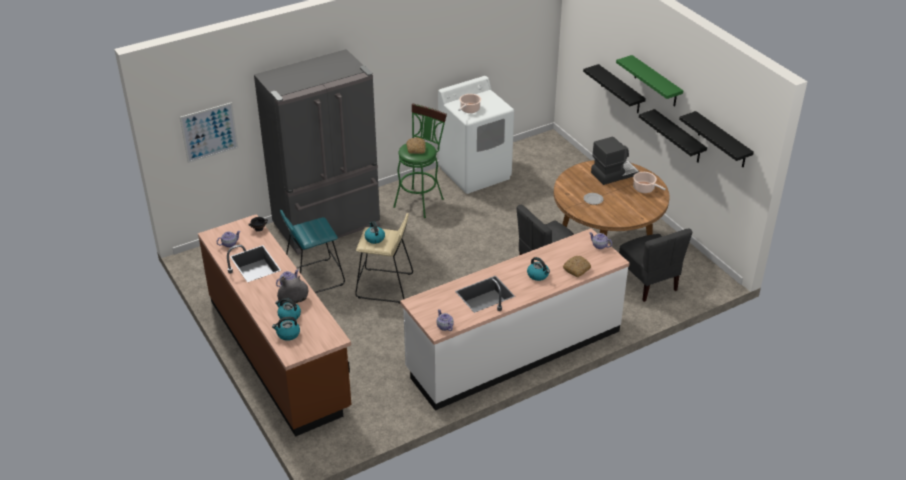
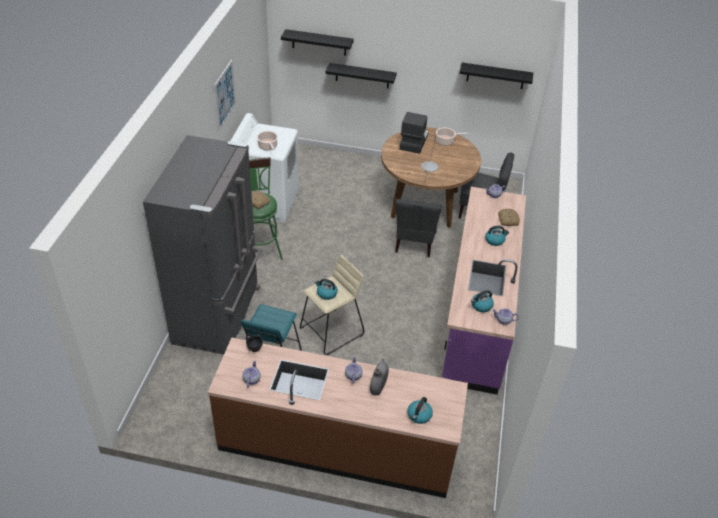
camera: 50 degrees left, 5 degrees up
(209, 132) = (122, 288): picture -> picture (224, 94)
(289, 316) = (395, 400): kettle -> kettle (481, 306)
(514, 350) = (477, 313): white counter -> purple counter
(655, 82) = (408, 54): green shelf -> none
(678, 137) = (442, 91): black shelf -> black shelf (319, 42)

